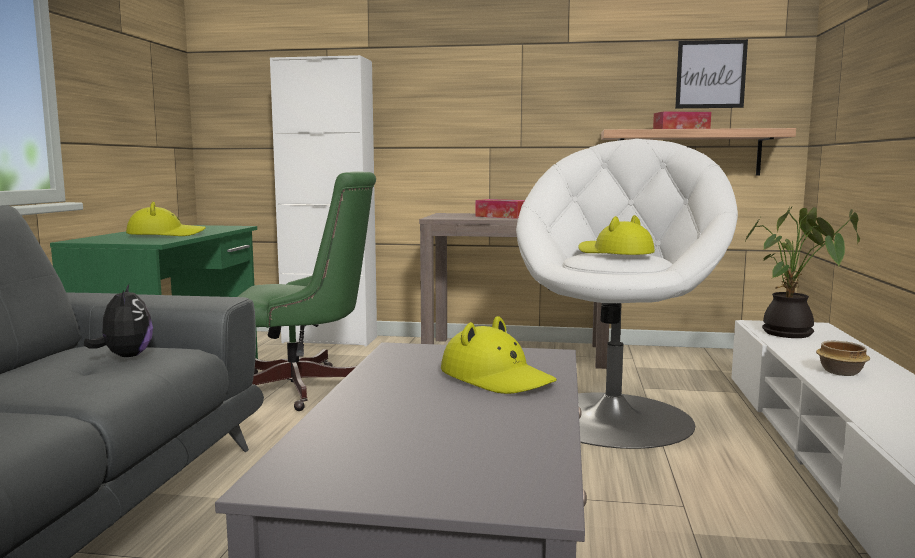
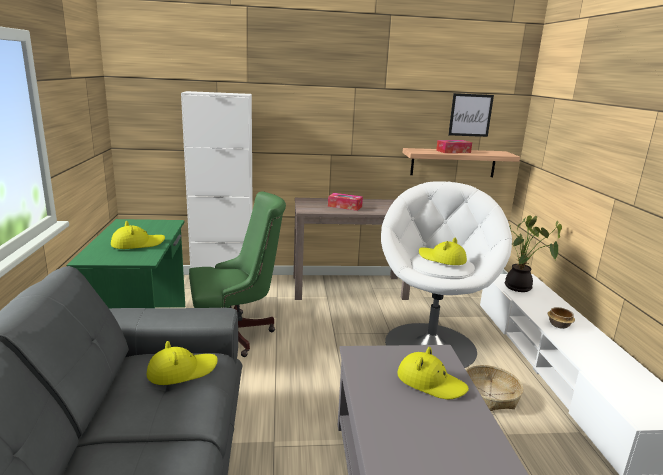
camera: 15 degrees left, 10 degrees up
(125, 356) = (182, 370): plush toy -> yellow hat
(689, 482) = (490, 395): none -> basket

